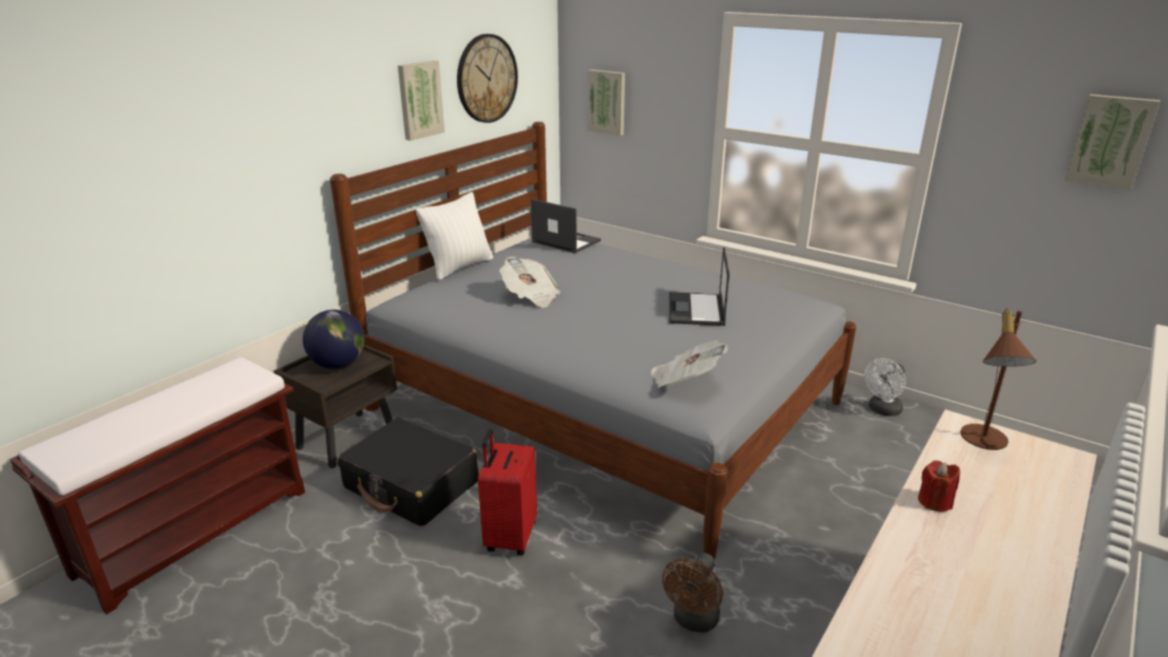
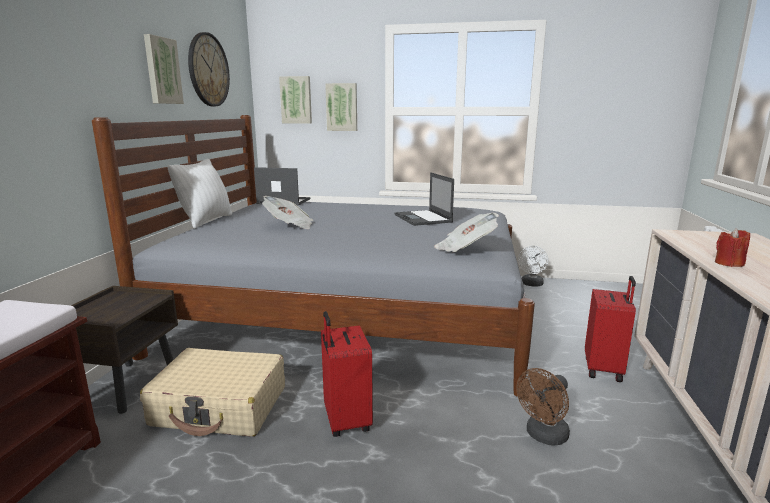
camera: 25 degrees left, 10 degrees down
(338, 365) = (116, 305): globe -> none
(411, 485) = (220, 406): black suitcase -> beige suitcase
(693, 621) = (543, 436): brown fan -> brown fan turned 45 degrees clockwise
(852, 566) = (604, 369): none -> red suitcase
(983, 441) = (697, 237): brown table lamp -> none
(1110, 141) = (640, 83): picture -> picture (342, 107)

